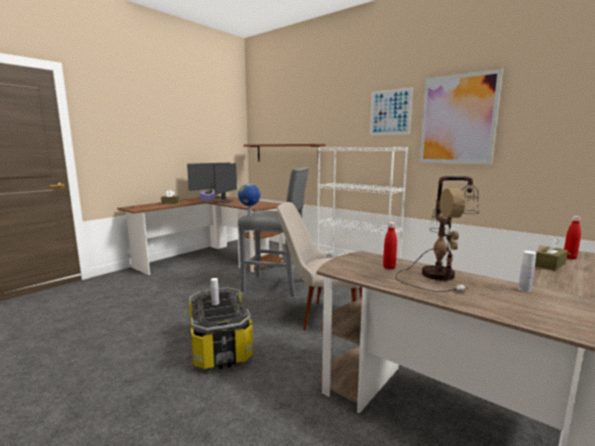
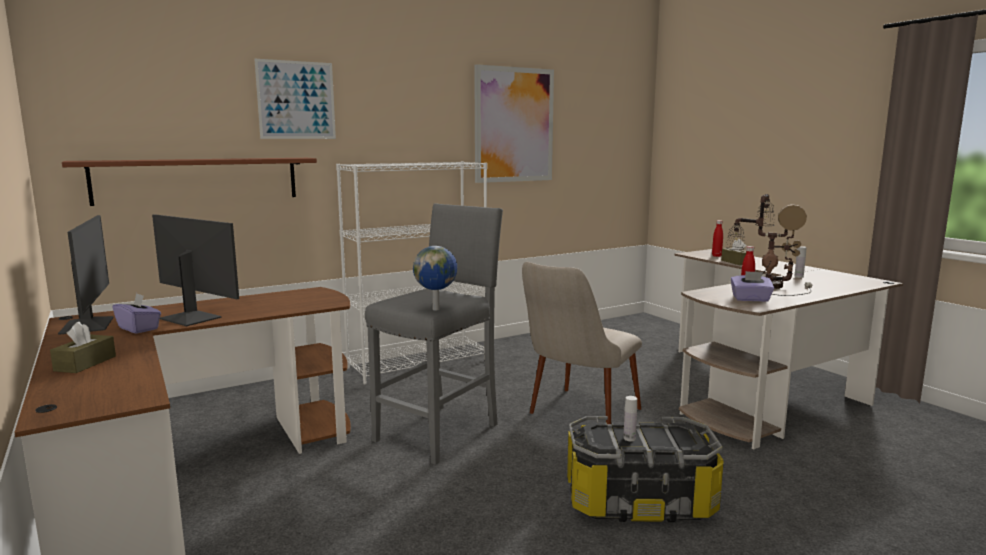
camera: 70 degrees left, 0 degrees up
(363, 269) = (750, 299): none -> purple tissue box
(390, 112) = (428, 107): picture -> picture (296, 100)

